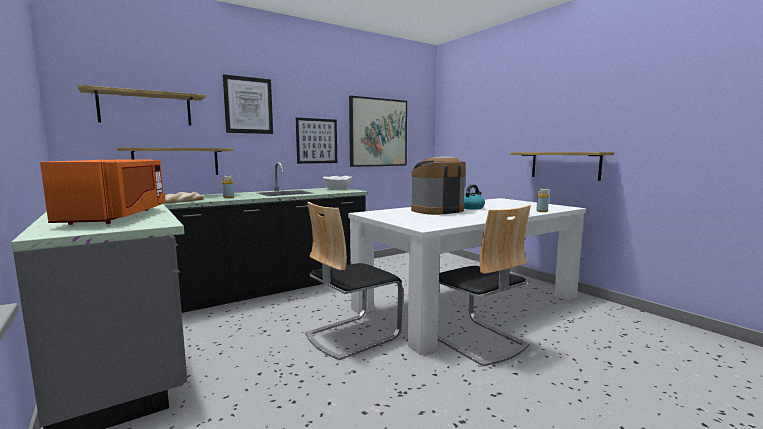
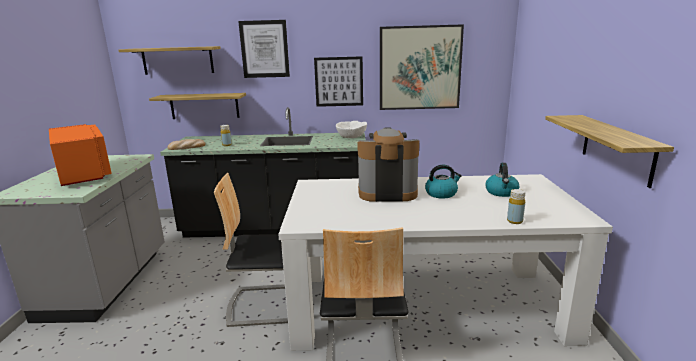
camera: 35 degrees right, 10 degrees up
(116, 217) = (84, 174): orange microwave -> orange microwave turned 60 degrees counterclockwise
(502, 204) = (501, 192): none -> kettle

